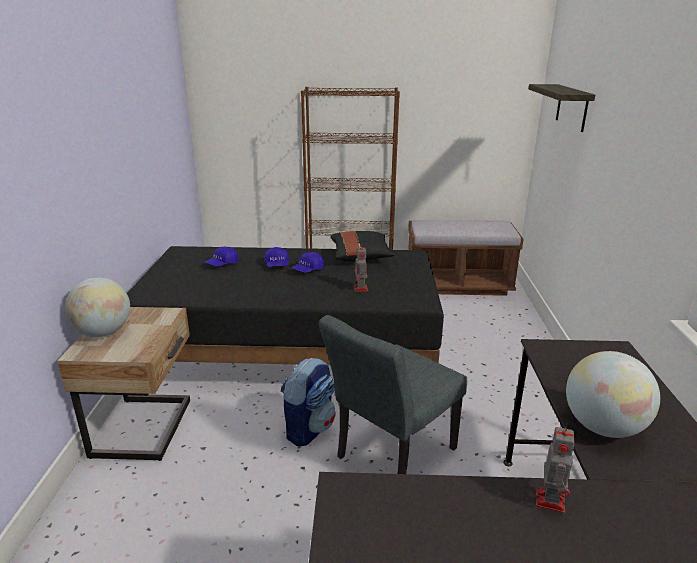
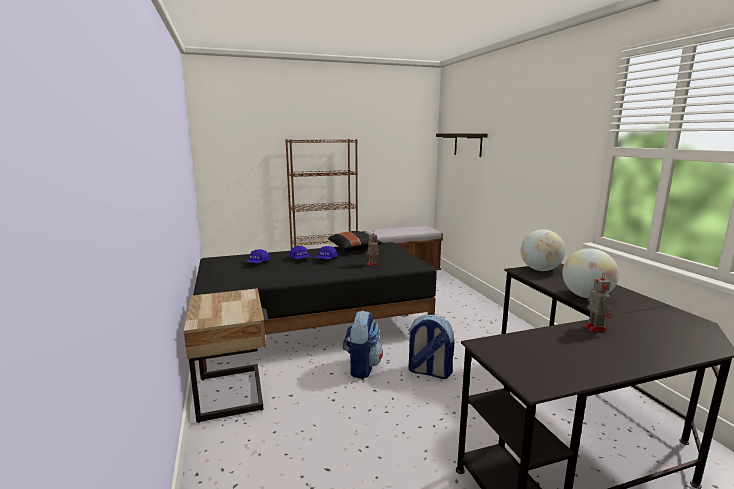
camera: 20 degrees left, 10 degrees down
(103, 332) = (205, 310): globe -> globe (540, 270)
(390, 457) = (428, 371): grey chair -> backpack

